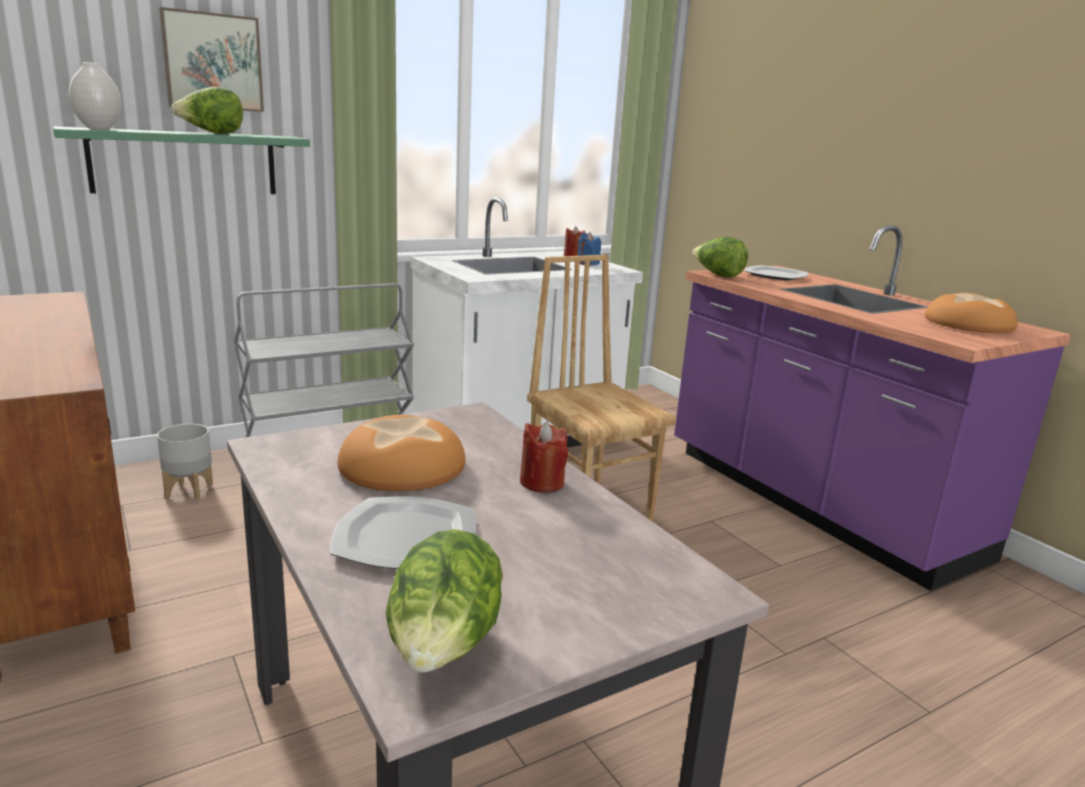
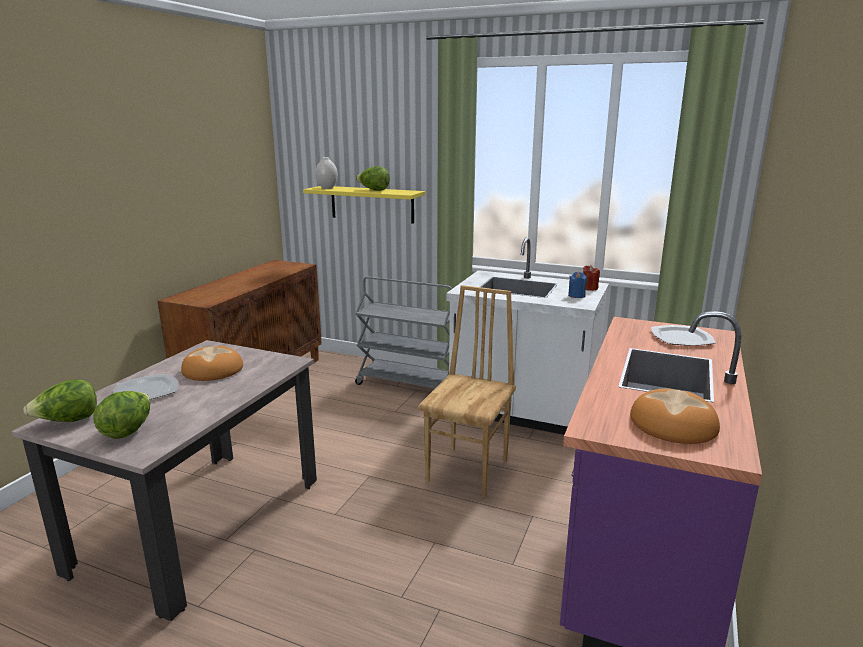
camera: 55 degrees right, 0 degrees up
(184, 163) = (372, 204): green shelf -> yellow shelf
(190, 490) = (338, 374): grey planter -> none
(212, 62) = (387, 151): picture -> none
(542, 482) = (225, 396): red candle -> none
(717, 275) = (622, 325): lettuce -> lettuce (128, 430)

